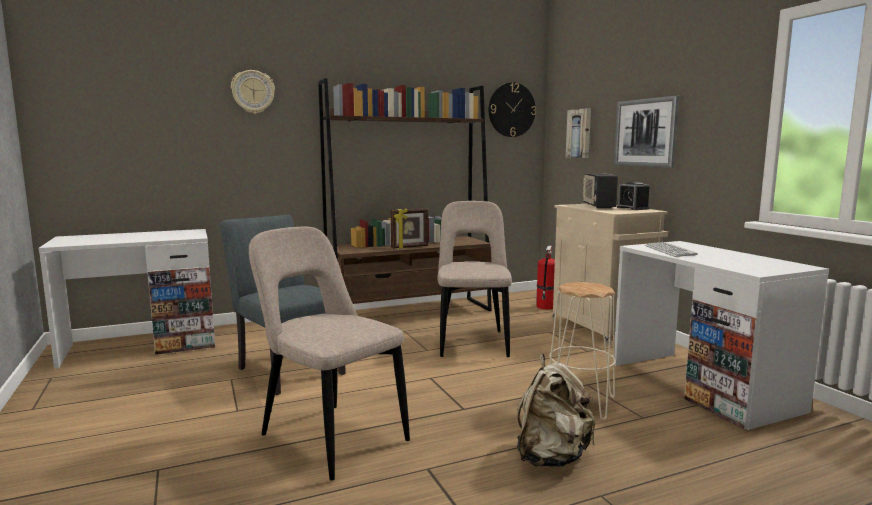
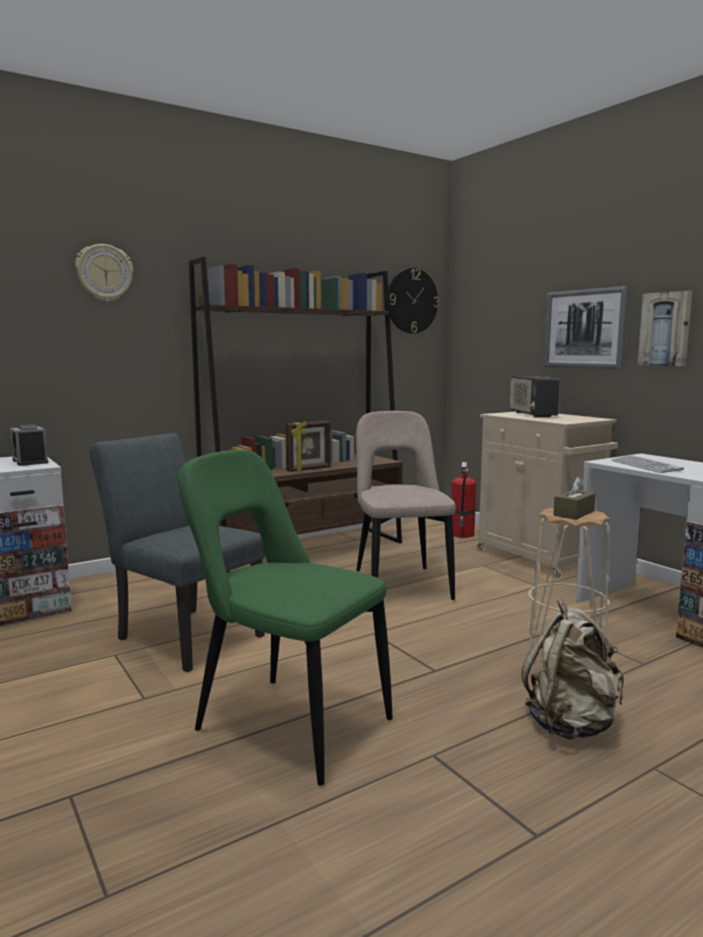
camera: 10 degrees left, 0 degrees up
(329, 436) = (286, 723): beige chair -> green chair
(579, 133) = (496, 329): picture -> picture (665, 329)
(585, 287) = (574, 513): none -> brown tissue box
(632, 208) = (574, 416): alarm clock -> alarm clock (30, 461)

